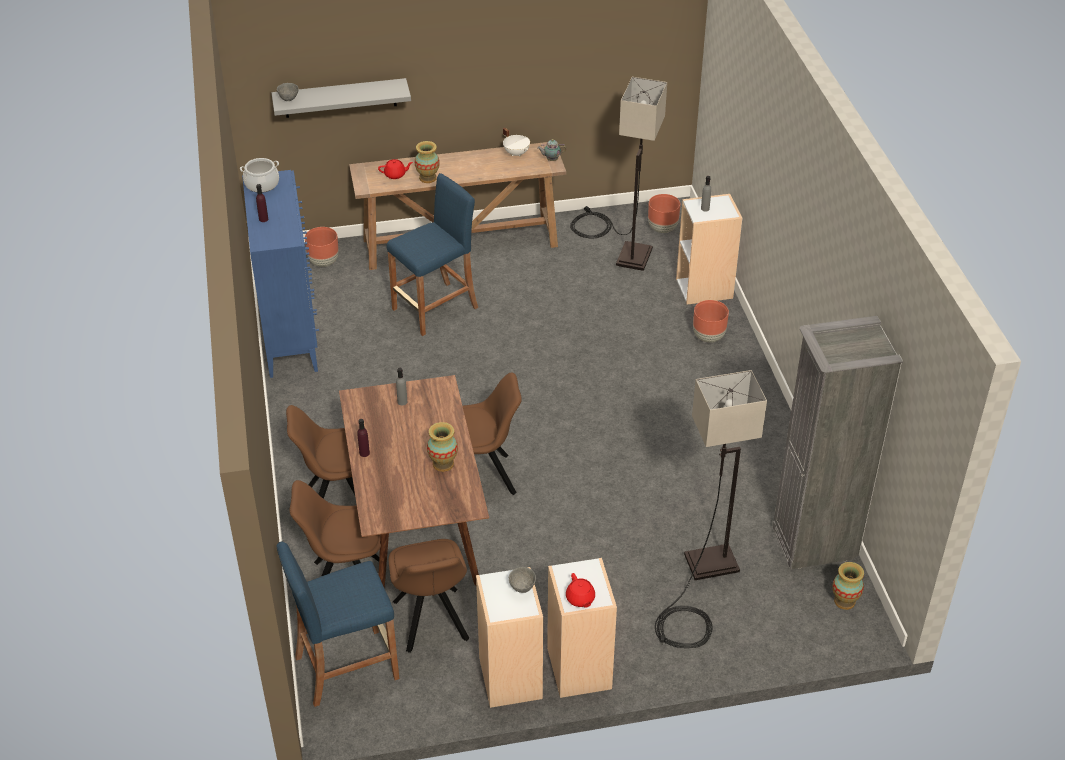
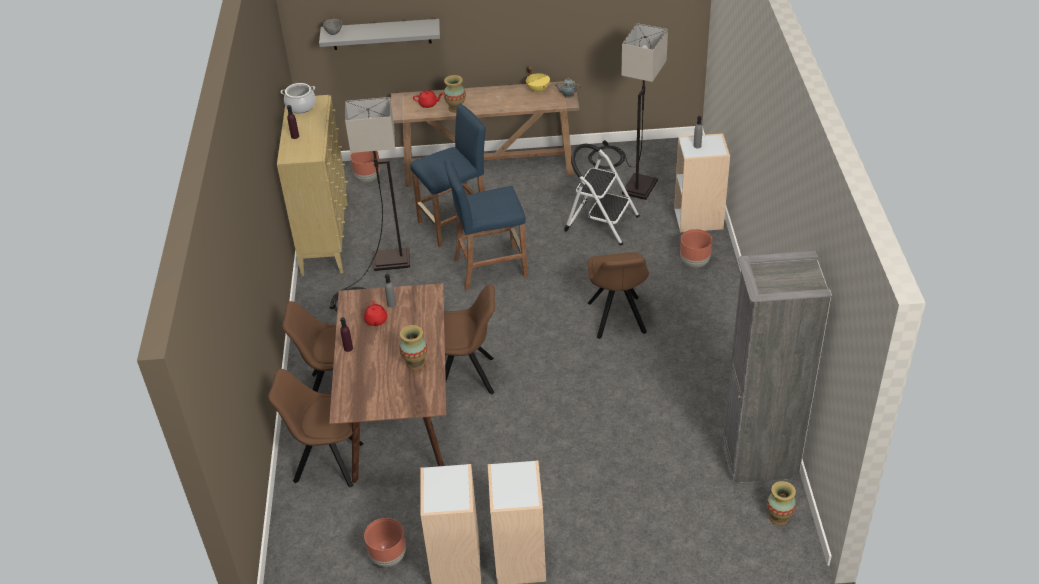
camera: 10 degrees right, 0 degrees up
(290, 333) = (326, 238): blue dresser -> beige dresser
(347, 667) = (313, 539): blue stool -> blue stool (490, 268)
(431, 620) = (396, 503): brown chair -> brown chair (617, 318)
(516, 153) = (538, 89): white cooking pot -> yellow cooking pot
(523, 588) = (460, 483): grey bowl -> none
(580, 599) = (510, 497): red teapot -> red teapot (376, 321)
(597, 299) = (599, 223): none -> step ladder
(662, 229) = (670, 163): brown planter -> brown planter (387, 557)
(695, 598) = (638, 502): floor lamp -> floor lamp (370, 282)

